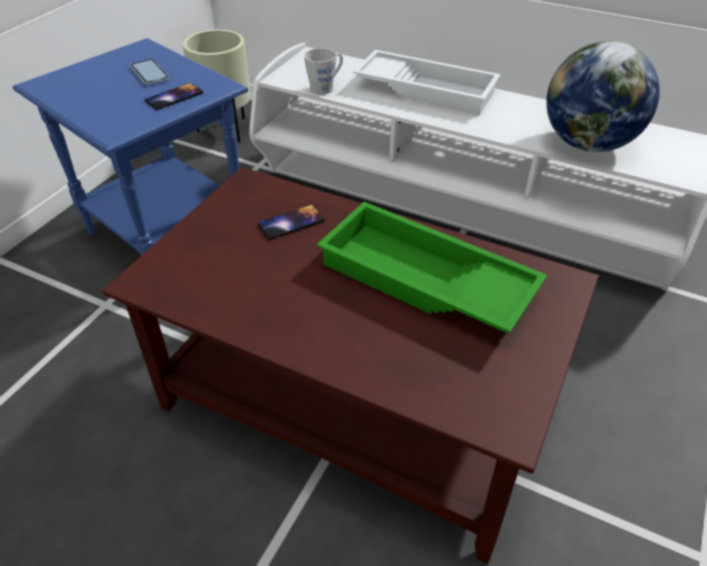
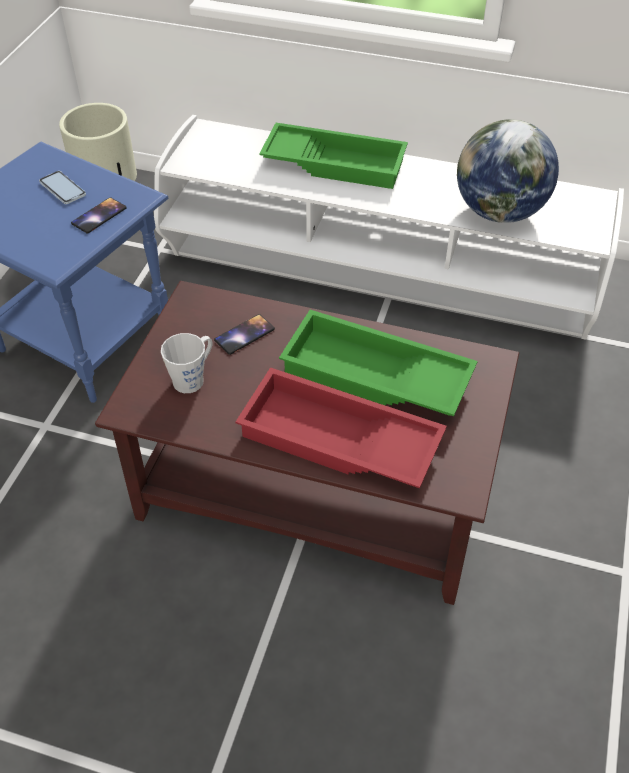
camera: 10 degrees left, 5 degrees up
(325, 87) = (232, 171): grey mug -> grey mug (193, 378)
(364, 346) = (337, 441): none -> red tray
(427, 89) = (335, 163): white tray -> green tray

